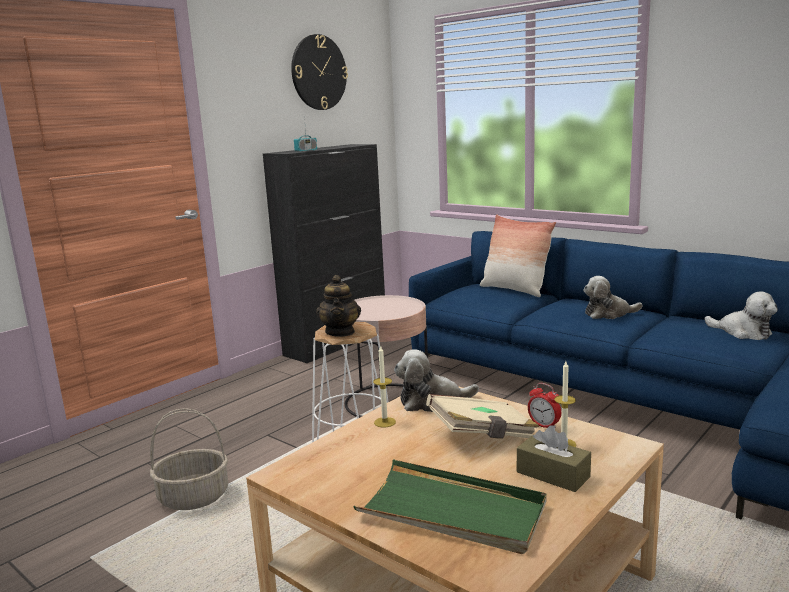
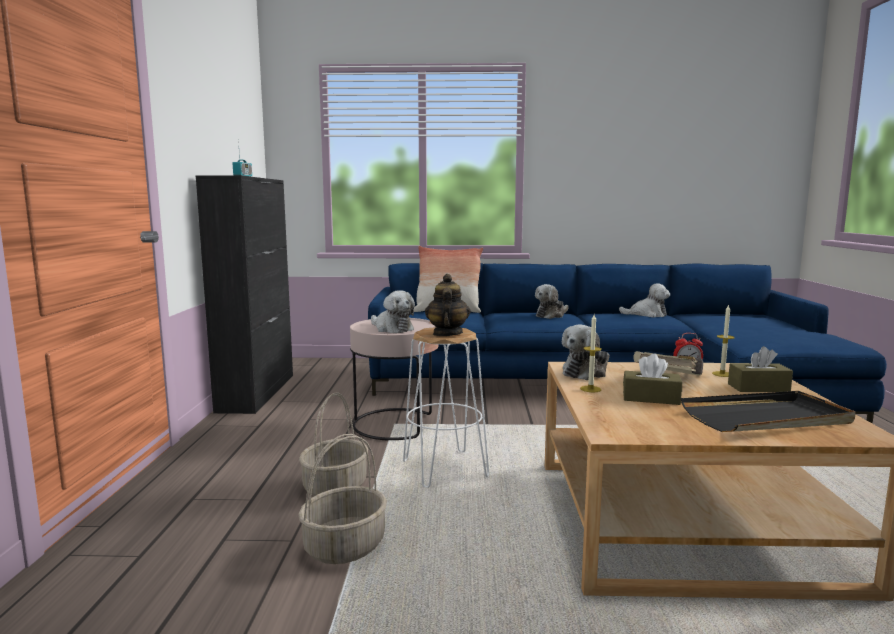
camera: 40 degrees left, 5 degrees down
(258, 447) = (335, 488): none -> basket
(318, 72) = (225, 98): wall clock -> none
(340, 332) = (447, 334): teapot -> teapot turned 135 degrees counterclockwise
(375, 310) = (392, 329): none -> plush toy
(408, 450) = (651, 398): none -> brown tissue box
(452, 511) = (767, 418): green tray -> black tray

